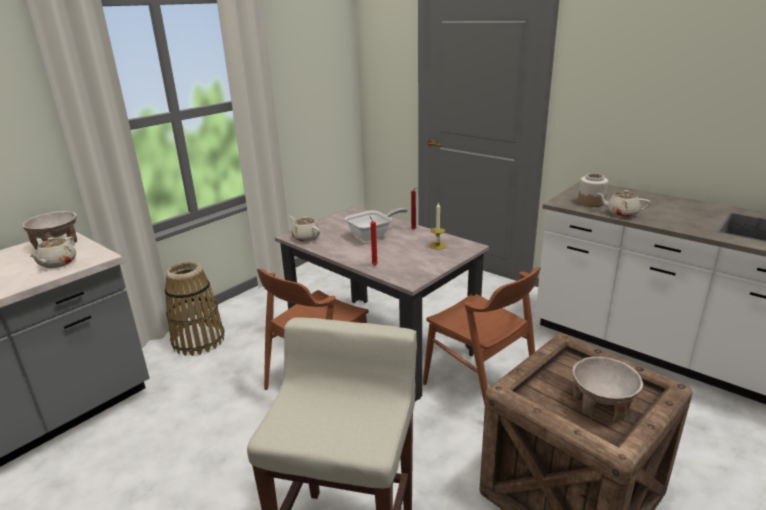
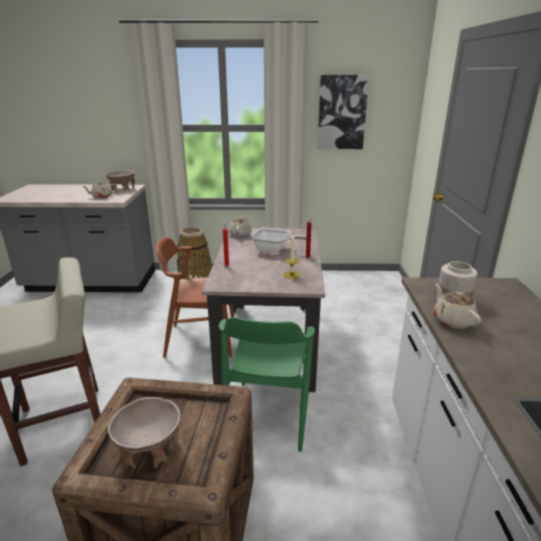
camera: 50 degrees right, 0 degrees up
(296, 76) = (341, 112): none -> picture
(480, 386) = (269, 414): brown chair -> green chair

